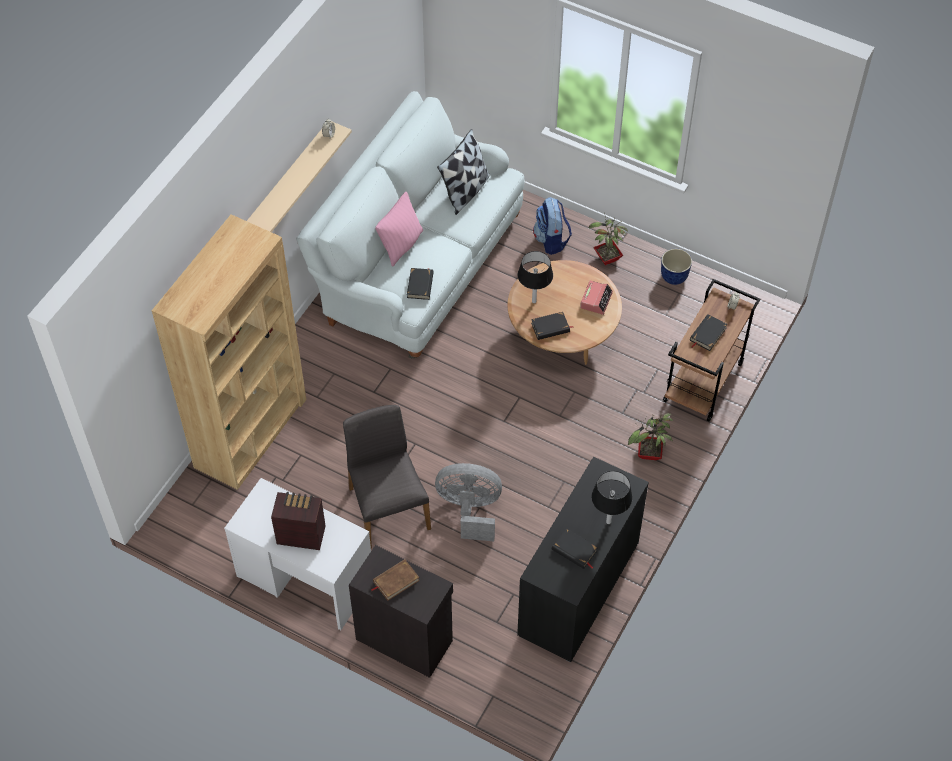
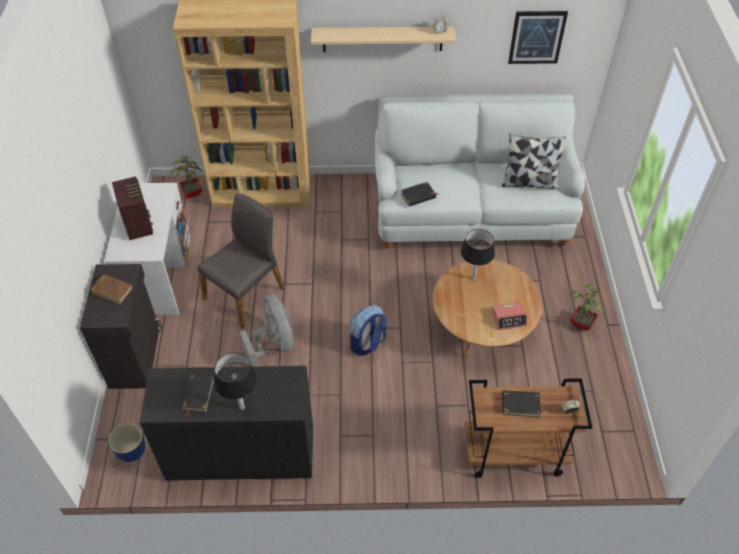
camera: 60 degrees right, 5 degrees down
(379, 69) = (537, 37): none -> picture
(401, 245) = (447, 170): pink pillow -> none
(550, 328) = (456, 301): black book -> none
(551, 240) = (566, 279): backpack -> backpack (367, 343)
(649, 455) = (408, 445): potted plant -> potted plant (191, 193)
(674, 277) = (606, 380): planter -> planter (132, 452)

